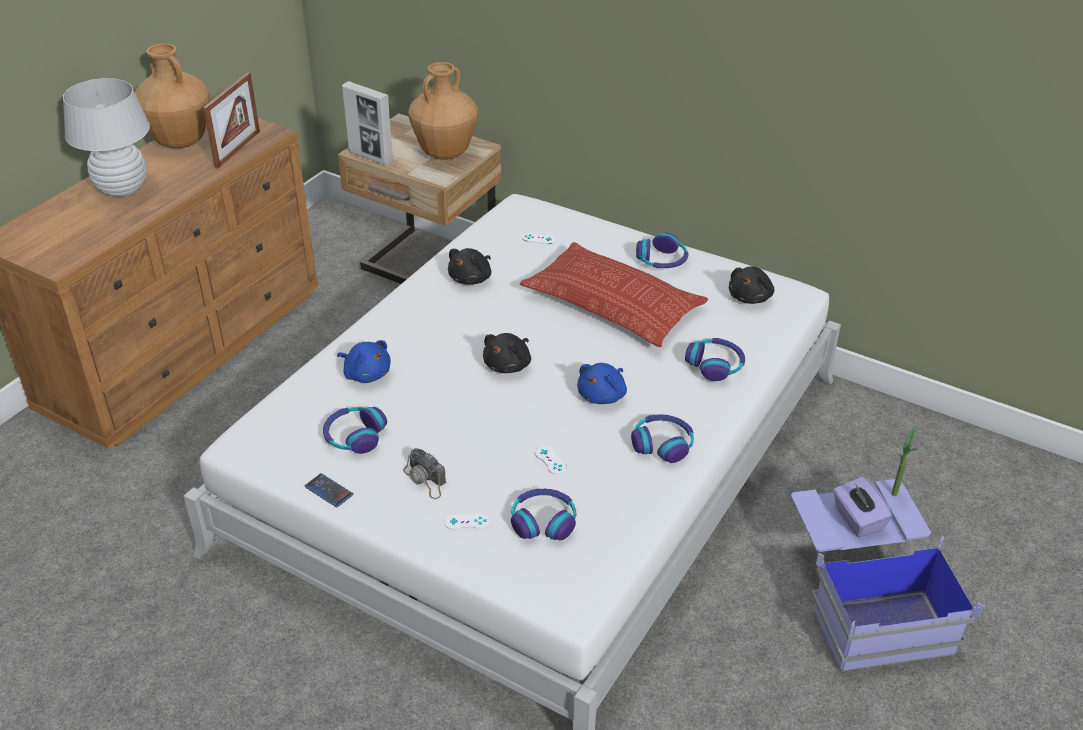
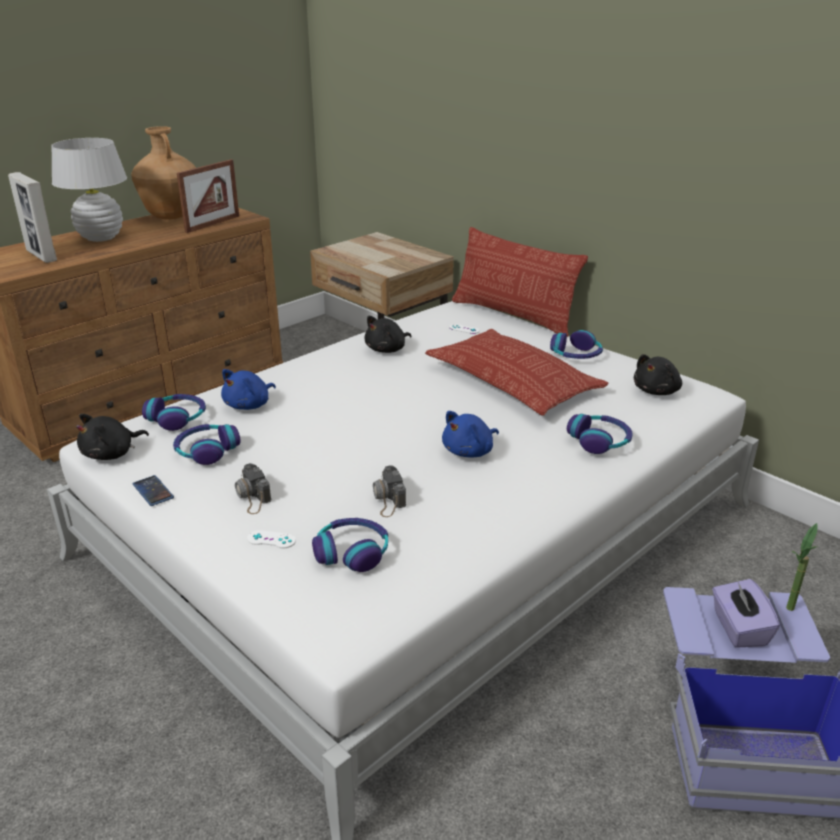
camera: 15 degrees right, 10 degrees down
(366, 373) = (249, 405): blue plush toy -> blue plush toy turned 75 degrees clockwise
(371, 157) = (336, 254): picture frame -> picture frame (41, 256)
(445, 153) = (401, 257): brown vase -> none
(508, 365) = (386, 414): black plush toy -> black plush toy (112, 454)
(550, 460) = (388, 498): white game controller -> camera
(581, 212) = (513, 315): none -> pillow
(662, 444) = (515, 502): headphones -> headphones (177, 418)

